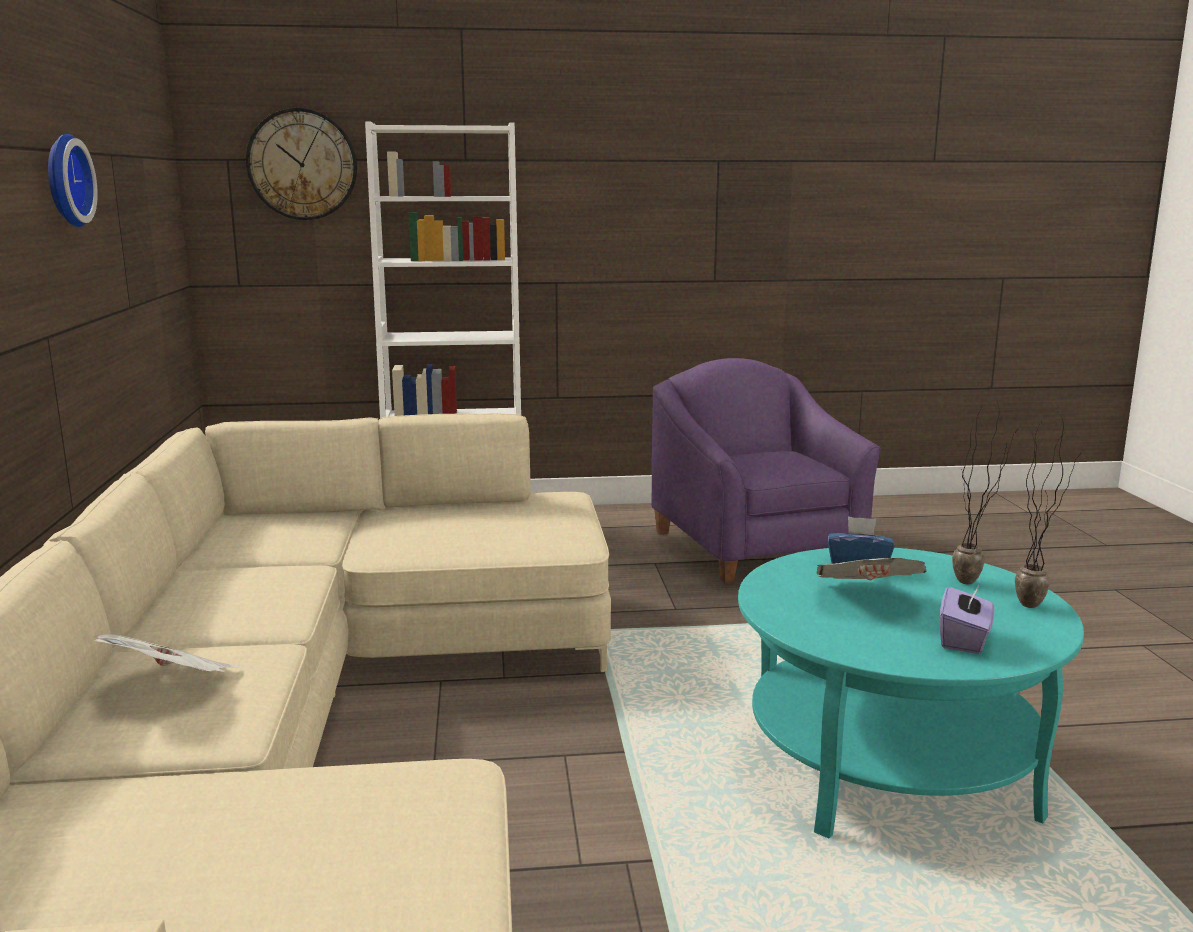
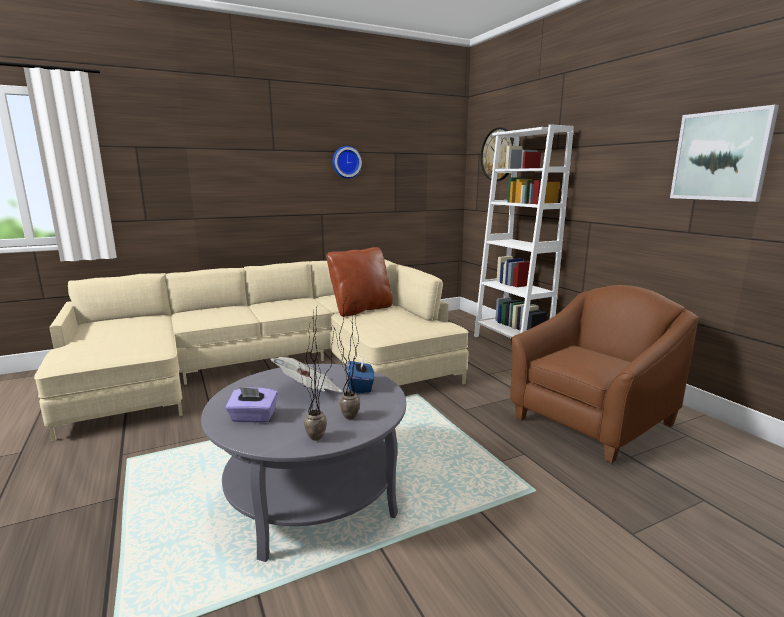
camera: 70 degrees right, 0 degrees up
(174, 685) = (218, 313): newspaper -> none
(374, 536) = (361, 309): none -> brown pillow
(743, 184) = (721, 156): none -> picture
(755, 549) = (591, 421): purple armchair -> brown armchair
(888, 765) = (312, 496): turquoise coffee table -> grey coffee table

